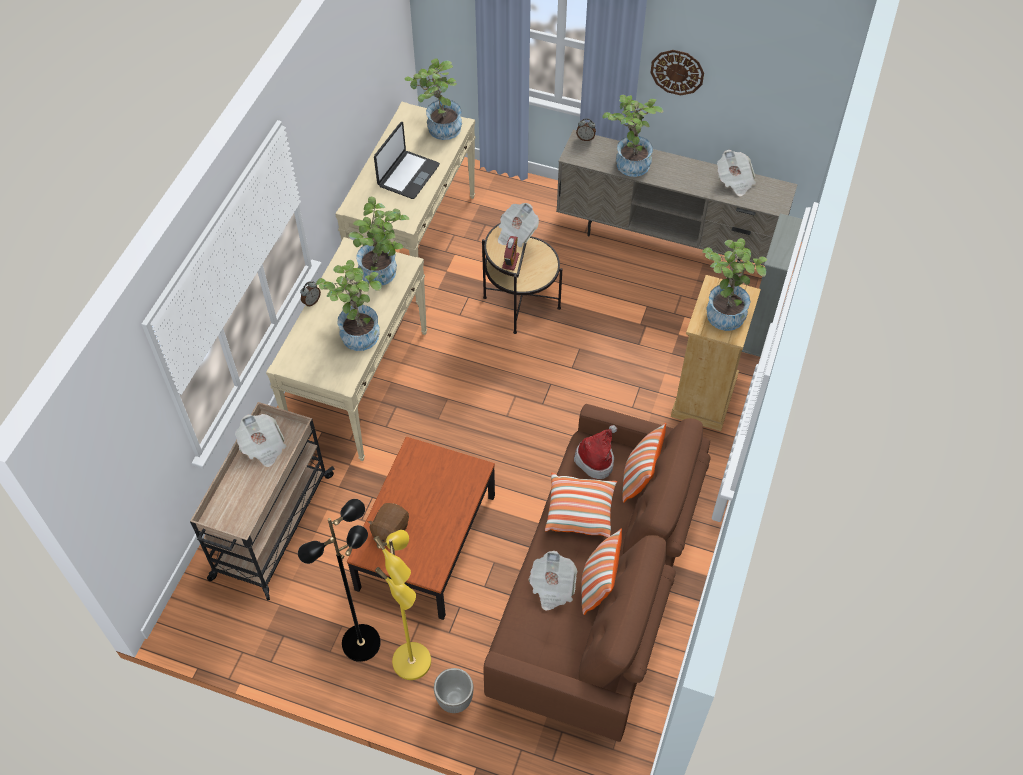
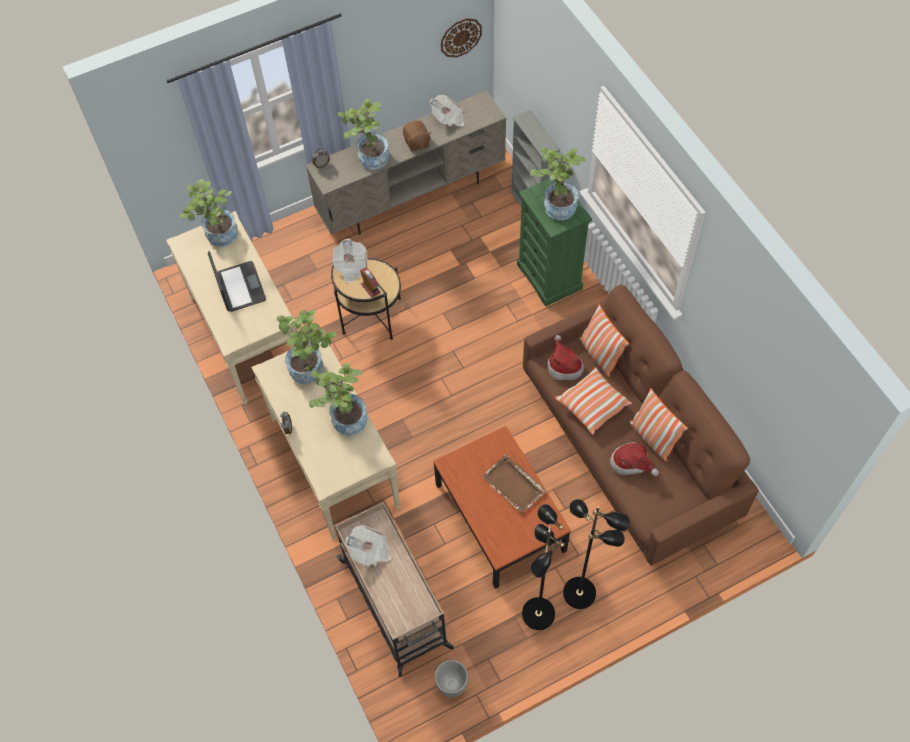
camera: 45 degrees left, 5 degrees up
(390, 530) = (497, 525): brown plush toy -> brown plush toy (416, 143)
(413, 661) = (580, 592): yellow floor lamp -> black floor lamp
(441, 513) = (514, 485): none -> brown tray
(455, 699) = (628, 588): planter -> planter (451, 684)
(552, 587) = (631, 463): newspaper -> hat
(677, 72) = (366, 68): wall clock -> wall clock (460, 37)
(704, 397) = (549, 277): beige dresser -> green dresser

